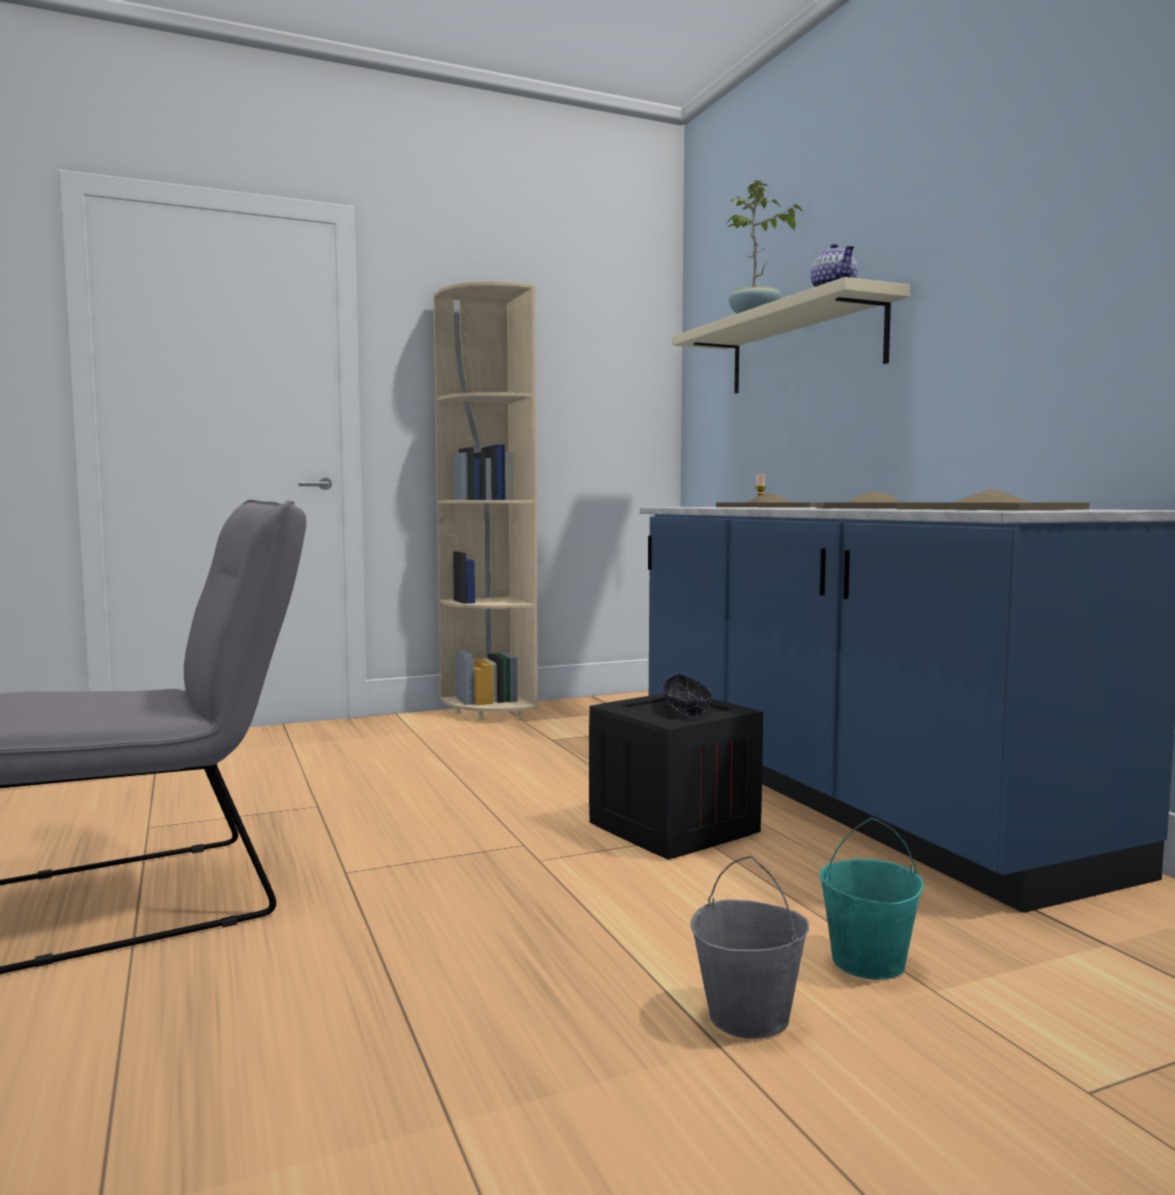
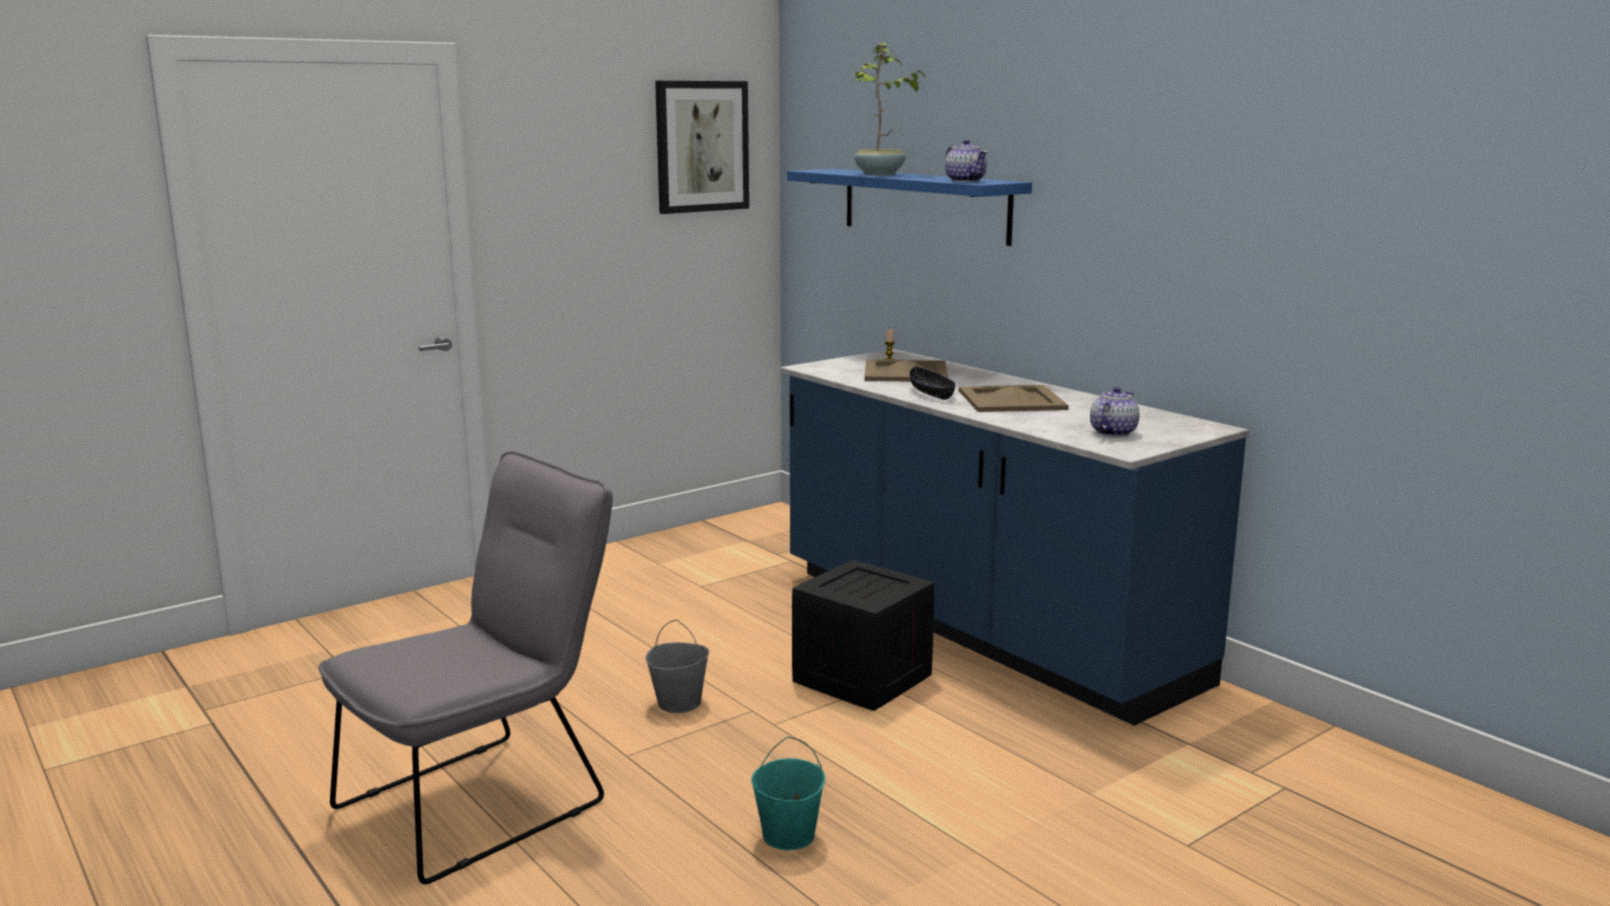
camera: 15 degrees left, 10 degrees up
(489, 714) = (618, 557): beige bookcase -> none
(600, 328) = (701, 146): none -> picture
(686, 708) = (874, 585): black bowl -> black bowl (931, 393)
(749, 1016) = (984, 829): grey bucket -> grey bucket (679, 703)
(803, 348) = (924, 205): beige shelf -> blue shelf
(867, 961) = (1044, 778): turquoise bucket -> turquoise bucket (788, 835)
(989, 509) = (1112, 432): beige tray -> teapot

